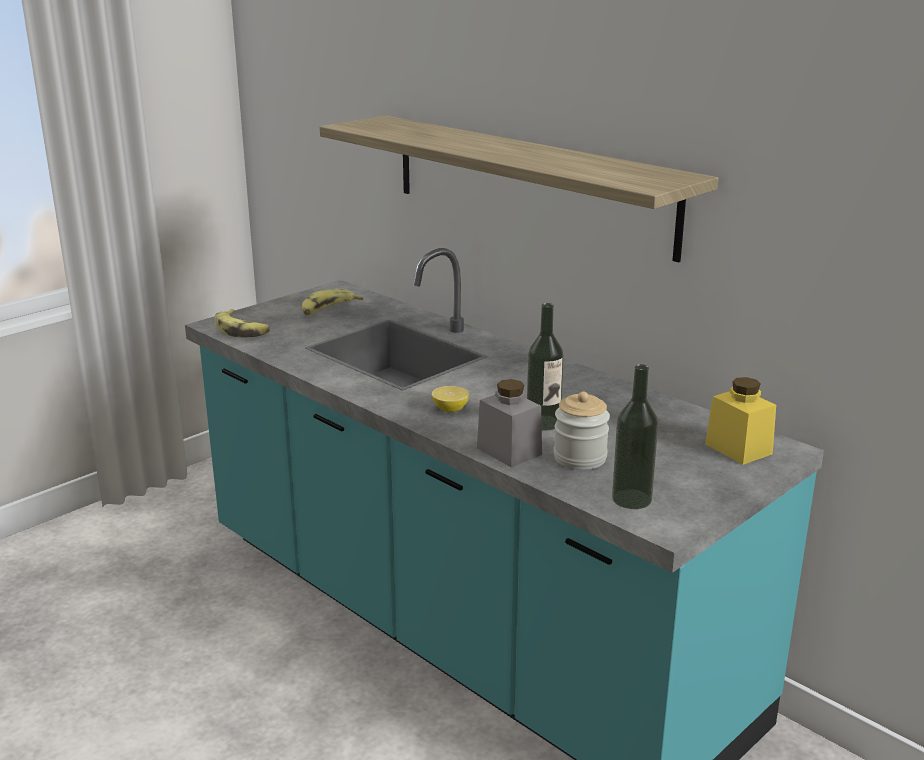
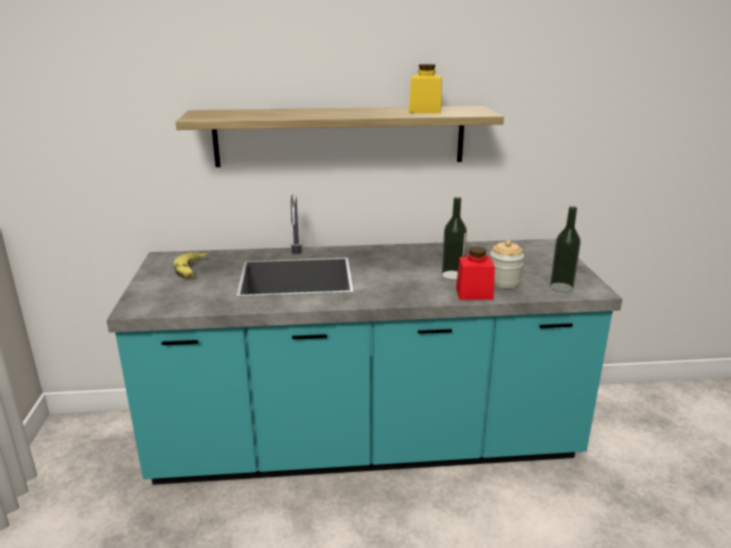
camera: 50 degrees left, 0 degrees up
(242, 330) = (164, 305): banana -> none
(450, 409) = (401, 289): lemon -> none
(509, 451) = (474, 293): grey jar -> red jar
(738, 449) = (537, 250): yellow jar -> yellow jar (425, 111)

